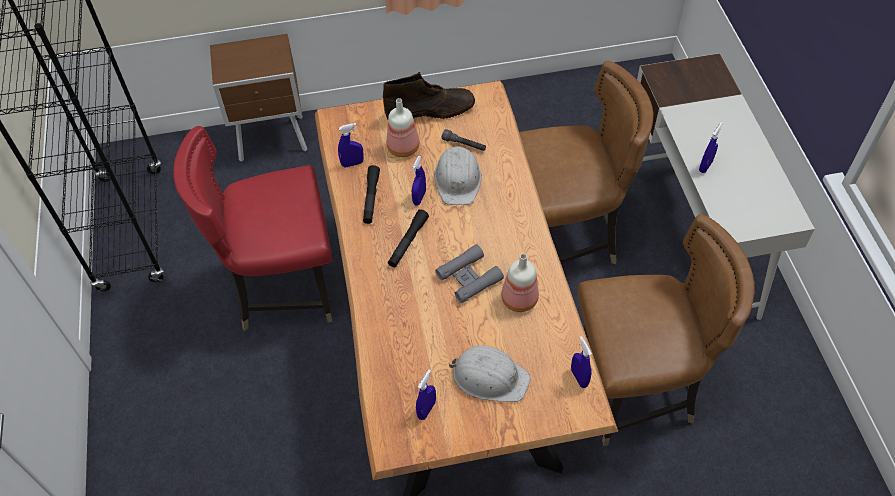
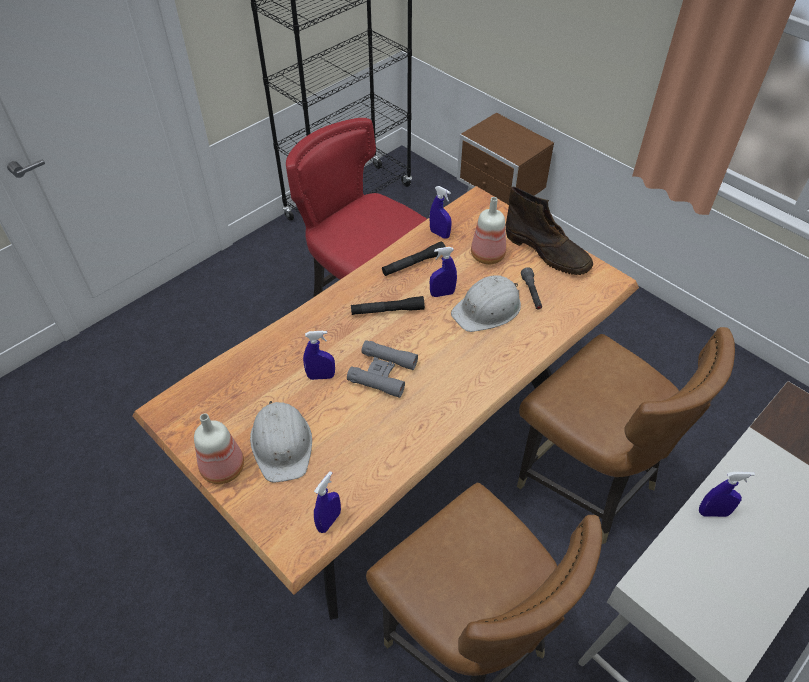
camera: 55 degrees right, 5 degrees down
(426, 409) = (217, 414): blue spray bottle -> blue spray bottle (321, 376)
(518, 299) = (386, 423): bottle -> bottle (222, 467)

